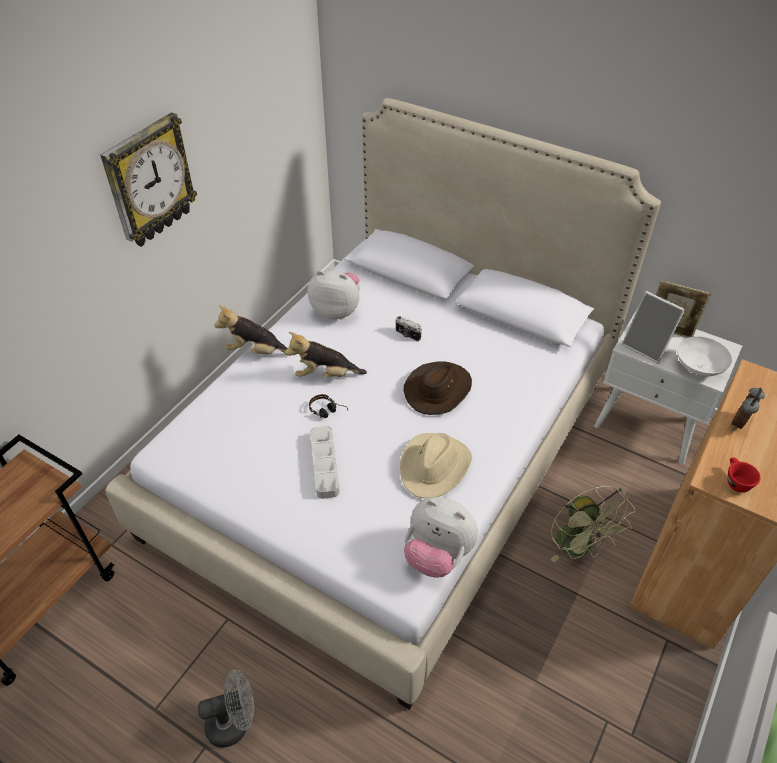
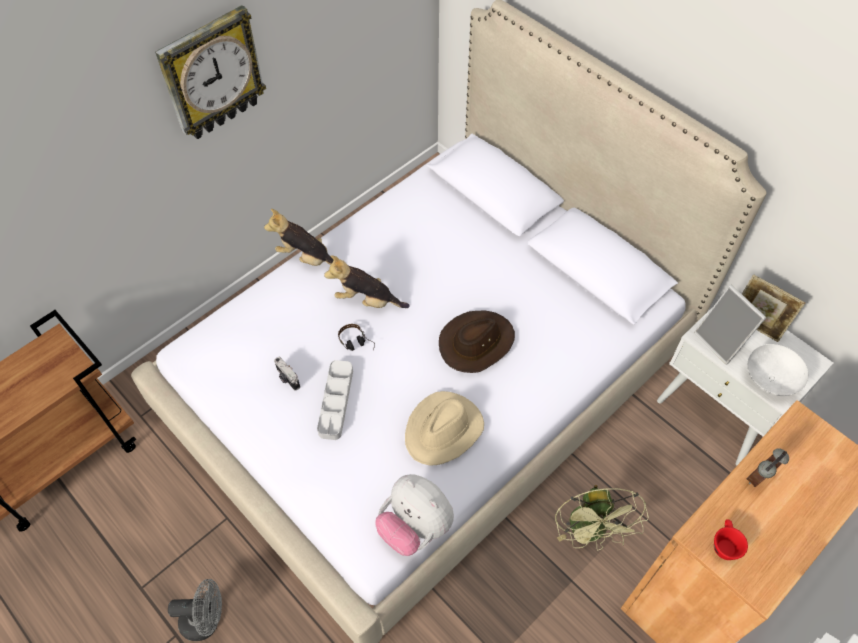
camera: 15 degrees right, 10 degrees up
(337, 310) = (402, 225): plush toy -> none
(407, 335) = (466, 270): camera -> camera (287, 378)

